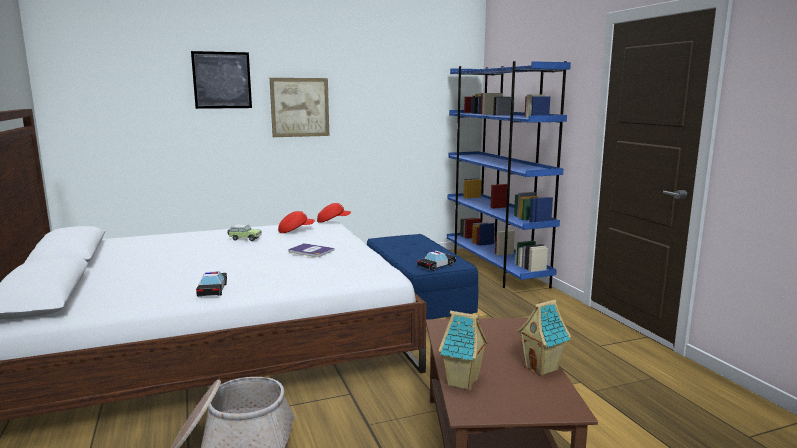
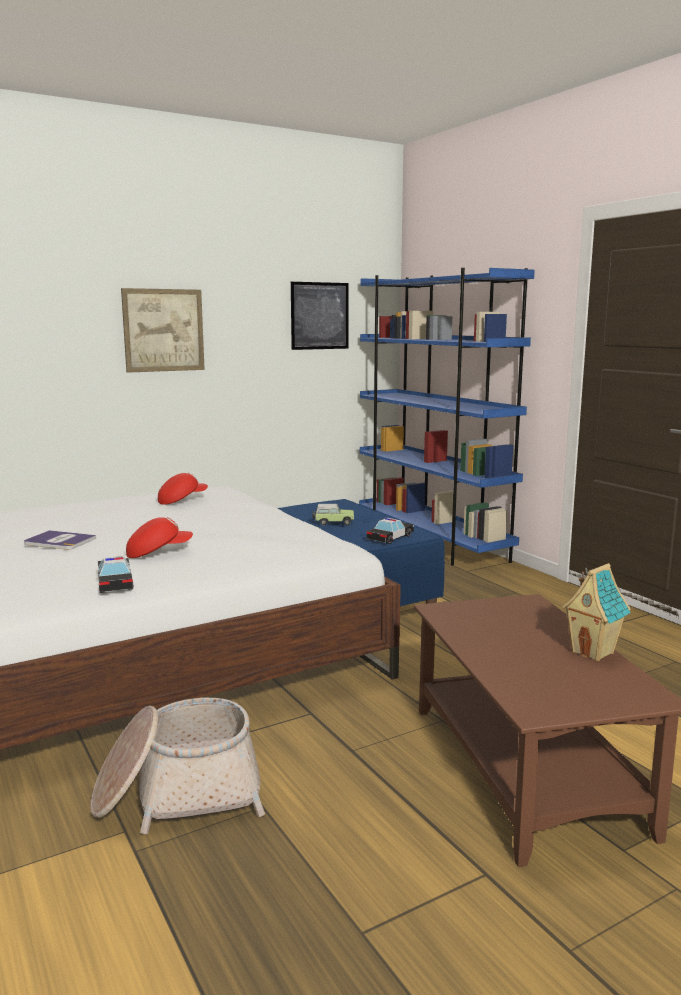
camera: 10 degrees left, 0 degrees up
(222, 80) = (54, 291): picture -> picture (319, 316)
(244, 239) = (115, 514): toy car -> toy car (333, 523)
(310, 251) = (222, 525): book -> book (59, 541)
(333, 221) = (226, 486): red cap -> red cap (158, 553)
(463, 382) = (508, 677): toy house -> none

